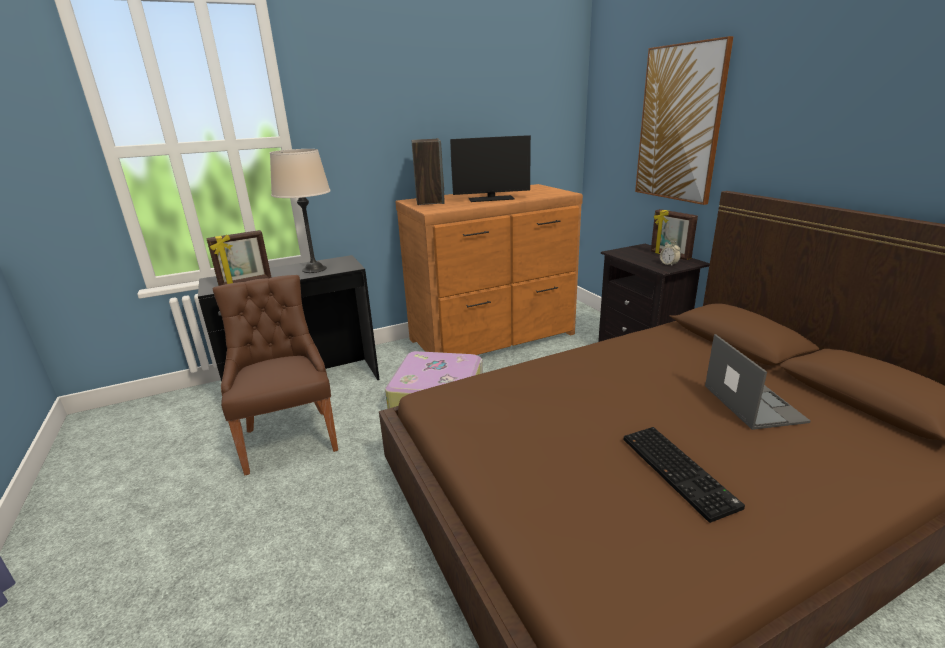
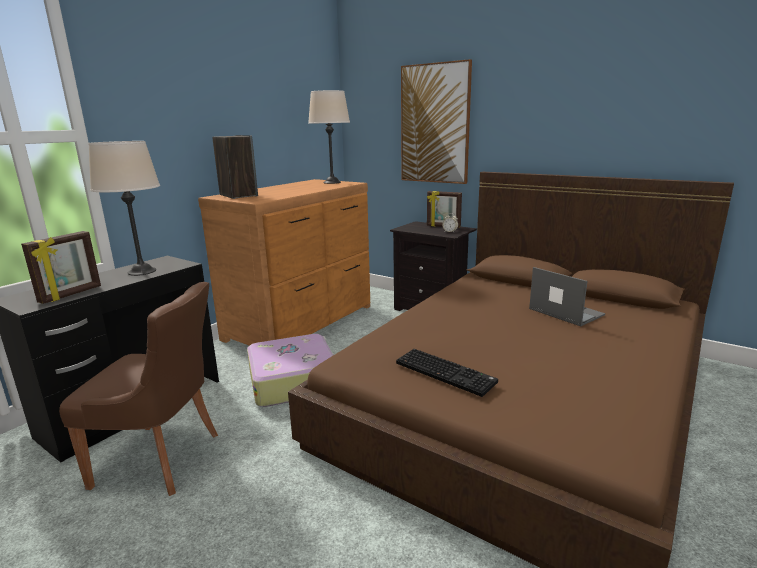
camera: 30 degrees left, 5 degrees down
(290, 438) = (162, 459): brown chair -> brown chair turned 150 degrees clockwise
(491, 199) = (295, 190): monitor -> none
(546, 190) = (332, 182): none -> beige table lamp
(680, 472) = (569, 360): keyboard -> keyboard (446, 372)

